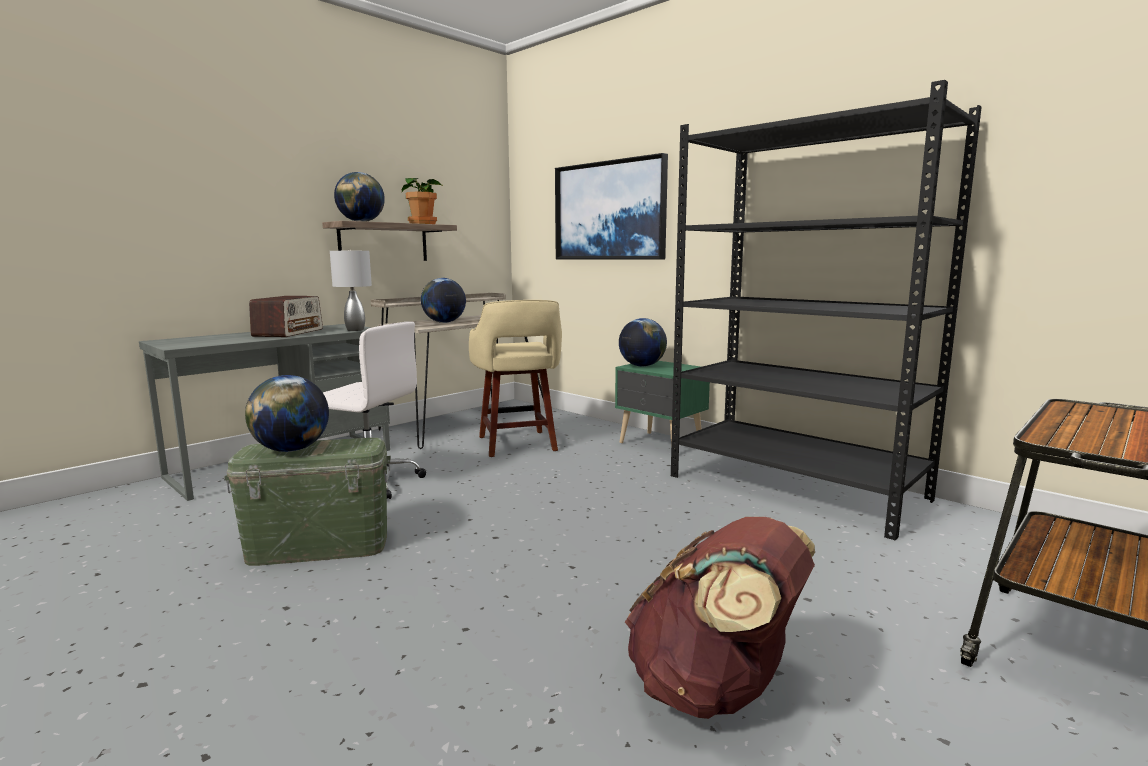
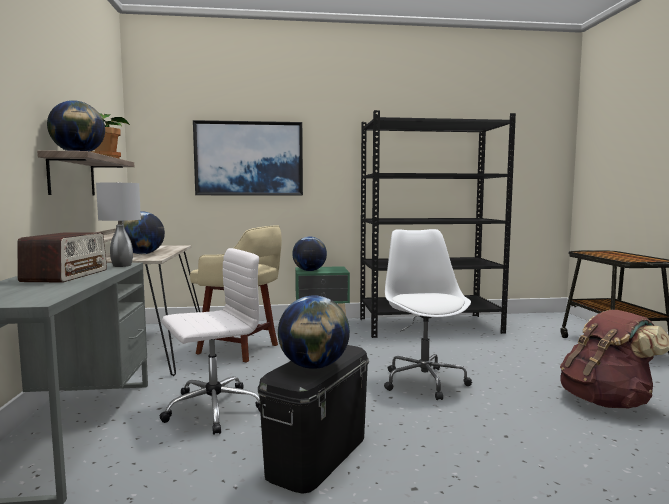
camera: 50 degrees left, 5 degrees down
(289, 333) = (66, 275): radio -> radio turned 45 degrees clockwise
(319, 547) = (317, 455): green storage box -> black storage box
(570, 540) = (423, 381): none -> white office chair

